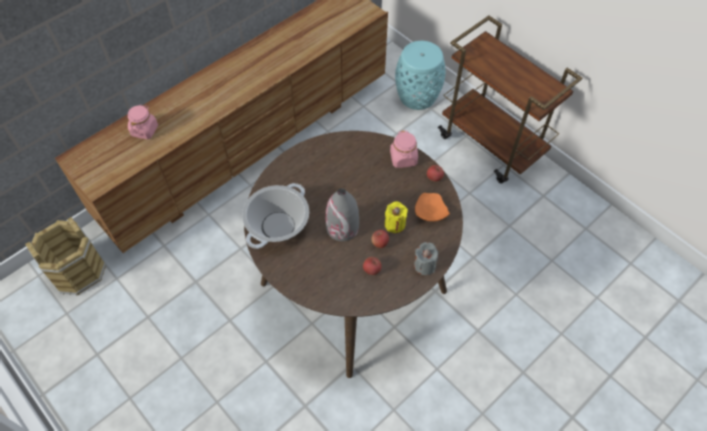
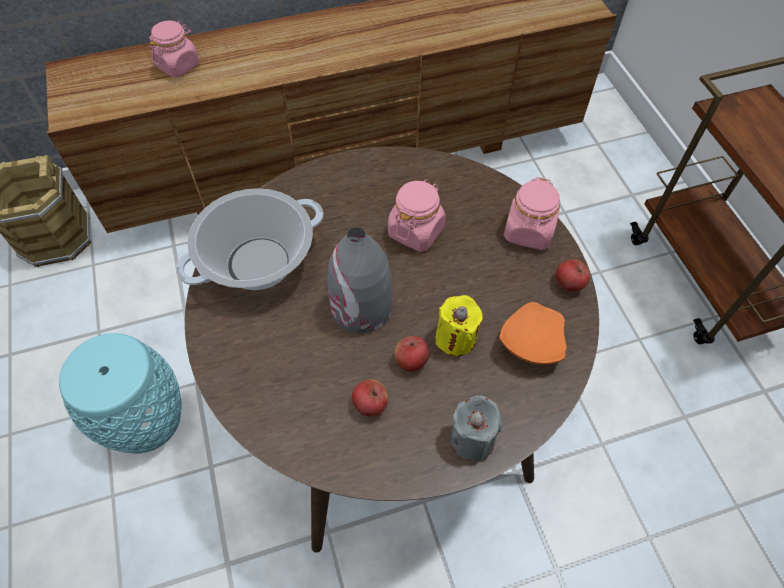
camera: 25 degrees right, 0 degrees up
(348, 179) = (416, 231): none -> pink jar
(417, 96) = (619, 171): turquoise stool -> turquoise stool (145, 419)

